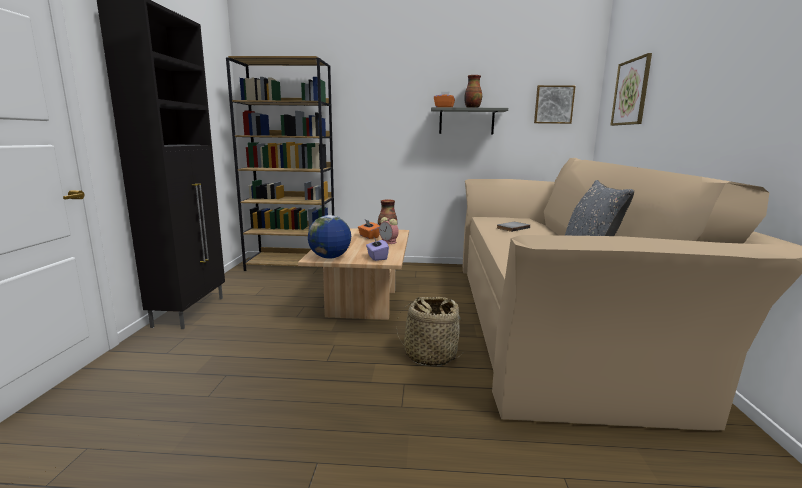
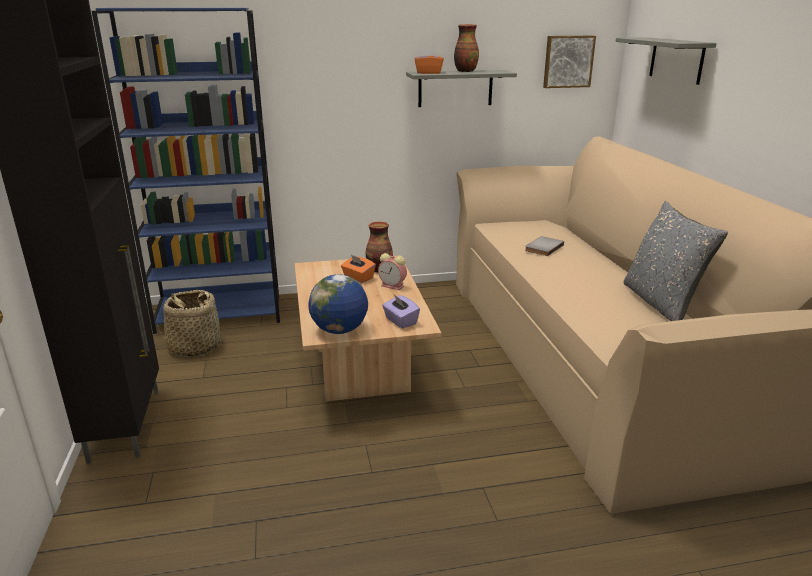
camera: 15 degrees left, 10 degrees up
(292, 265) = (220, 314): brown bookcase -> blue bookcase
(430, 355) = (490, 439): basket -> basket (194, 346)
(631, 92) = (676, 60): picture -> grey shelf

